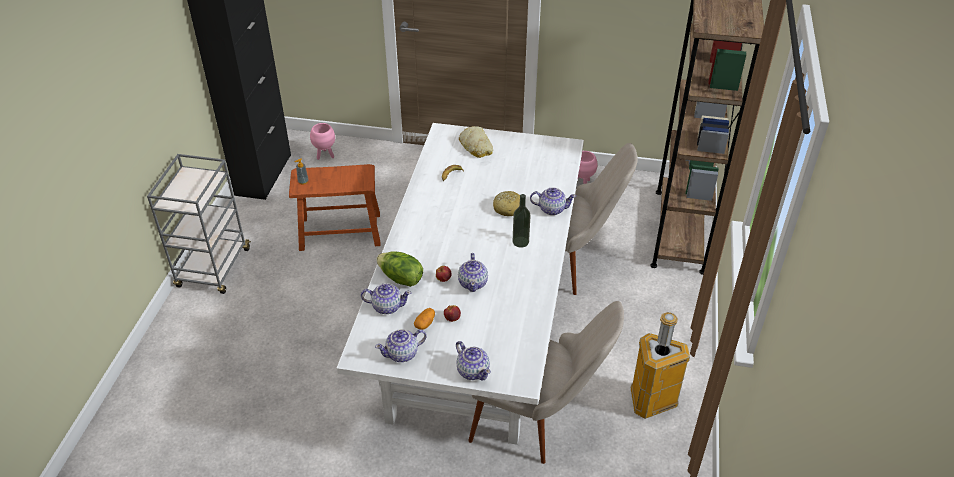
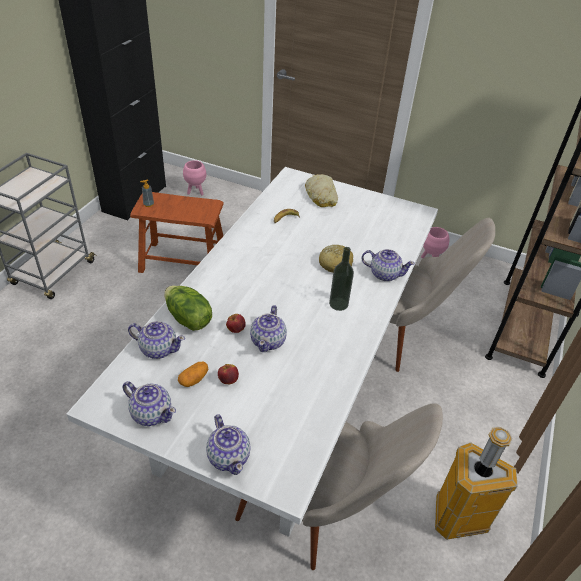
camera: 10 degrees right, 0 degrees up
(402, 354) = (151, 413): teapot -> teapot turned 135 degrees counterclockwise

